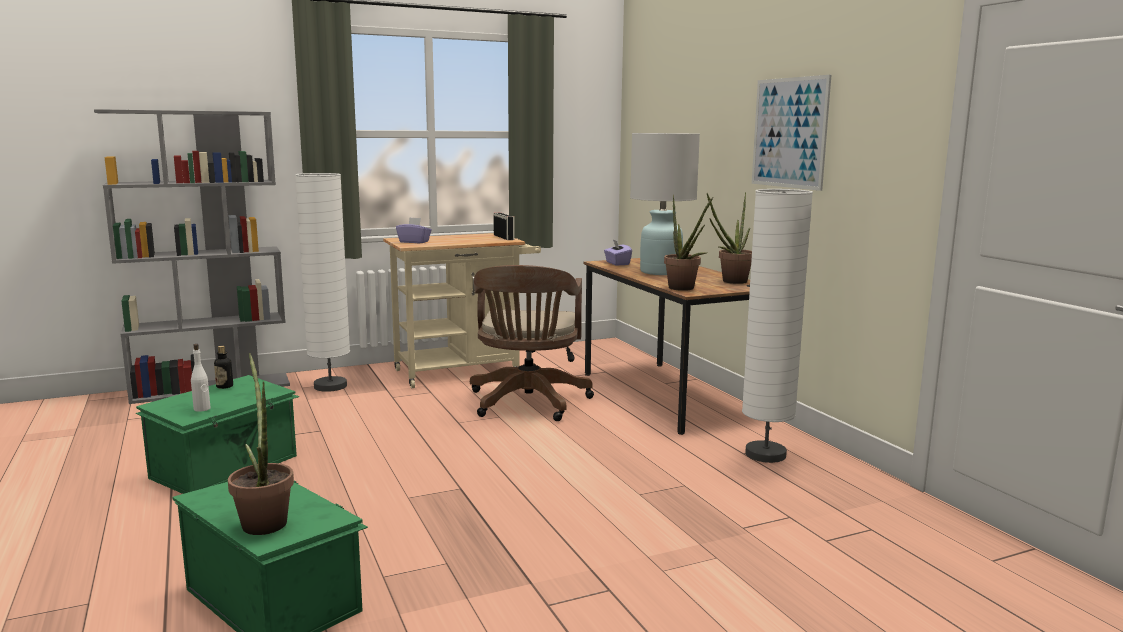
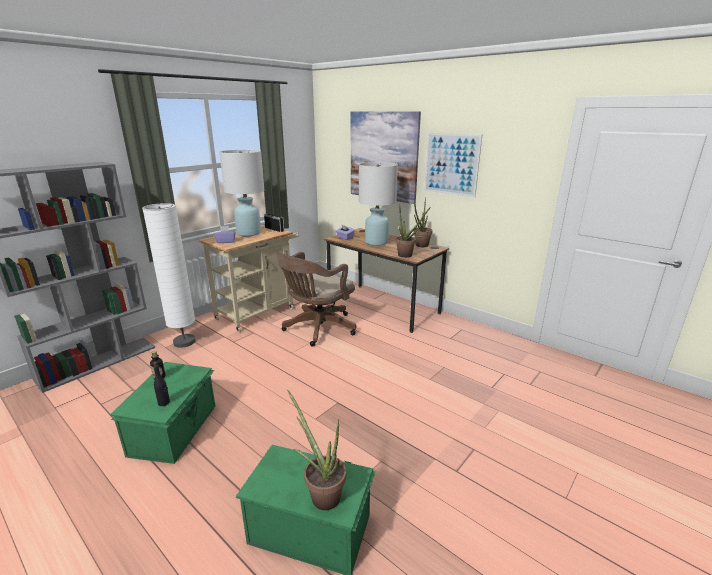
camera: 25 degrees left, 10 degrees up
(202, 409) = (164, 403): white bottle -> black bottle
(460, 238) = (249, 233): none -> white table lamp
(528, 404) = (317, 329): brown office chair -> brown office chair turned 60 degrees clockwise
(701, 128) = (383, 156): none -> picture
(765, 454) = (460, 336): white floor lamp -> none

